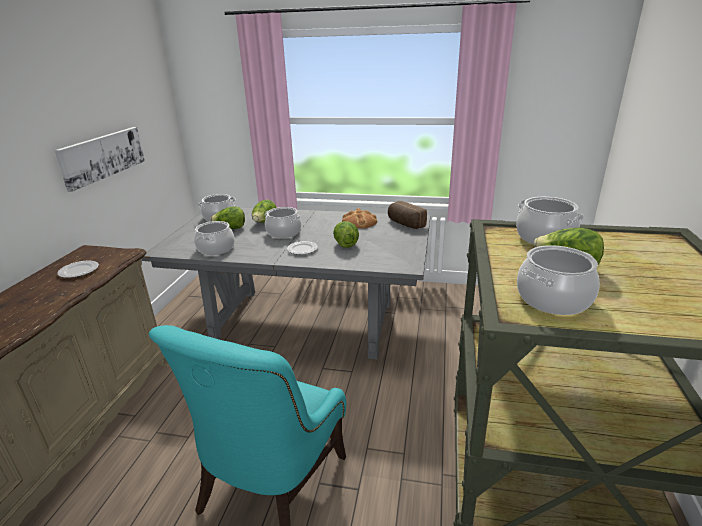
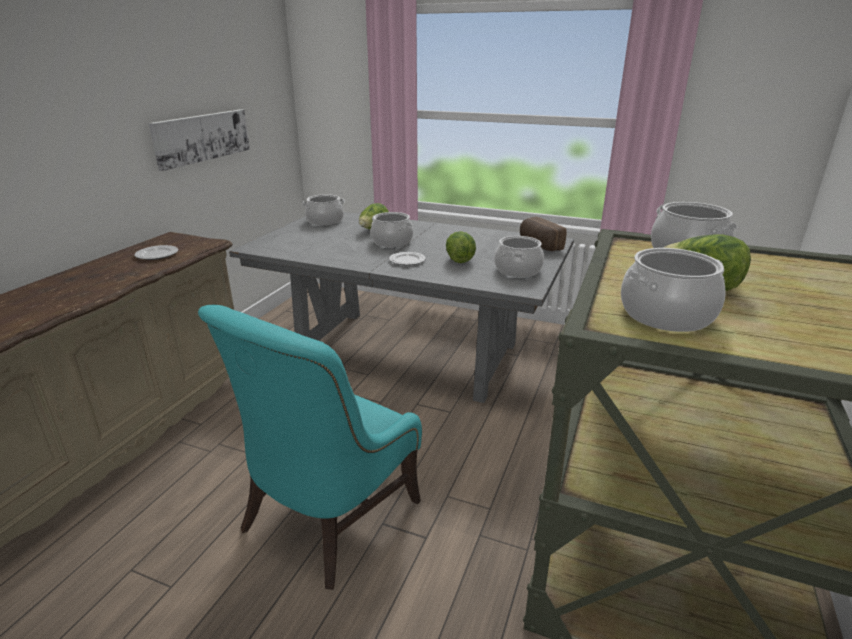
camera: 10 degrees right, 0 degrees up
(215, 248) = (311, 251): cooking pot -> cooking pot (517, 270)
(230, 228) = (333, 233): lettuce -> none
(359, 222) = (484, 238): bread -> none

